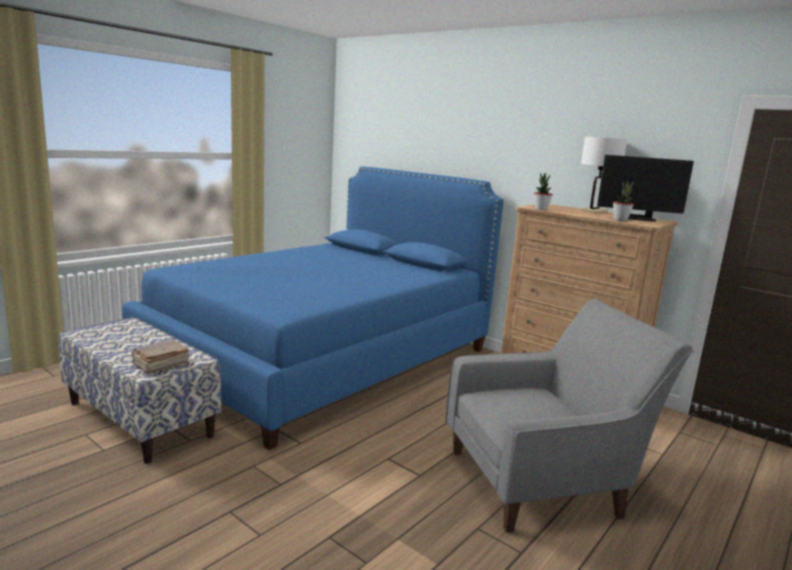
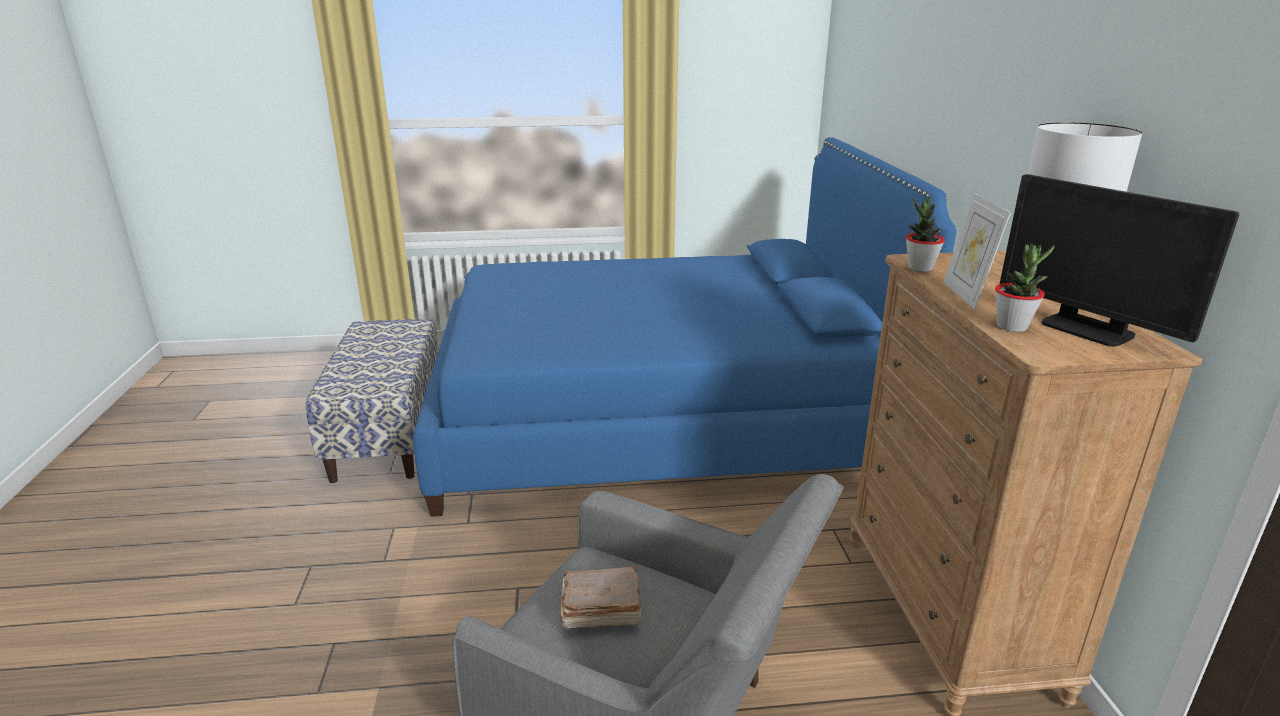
camera: 45 degrees right, 10 degrees up
(160, 365) = (354, 384): brown book -> brown book (599, 610)
(580, 214) = (966, 295): none -> picture frame

